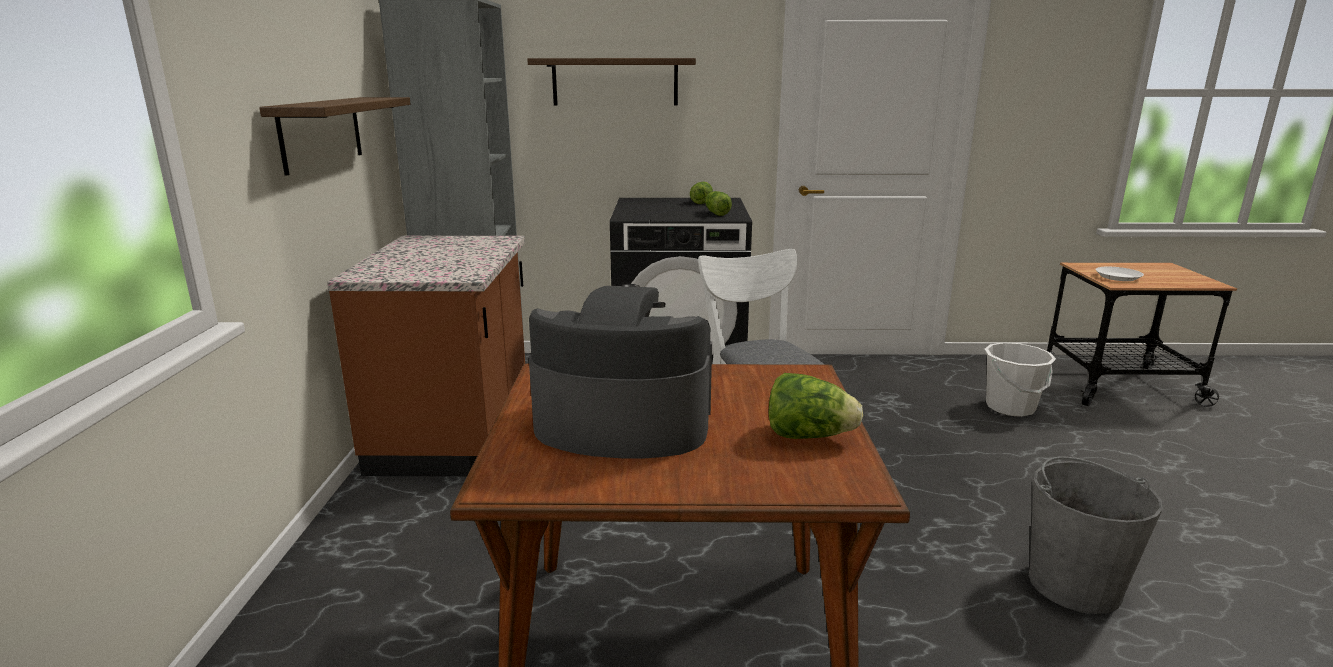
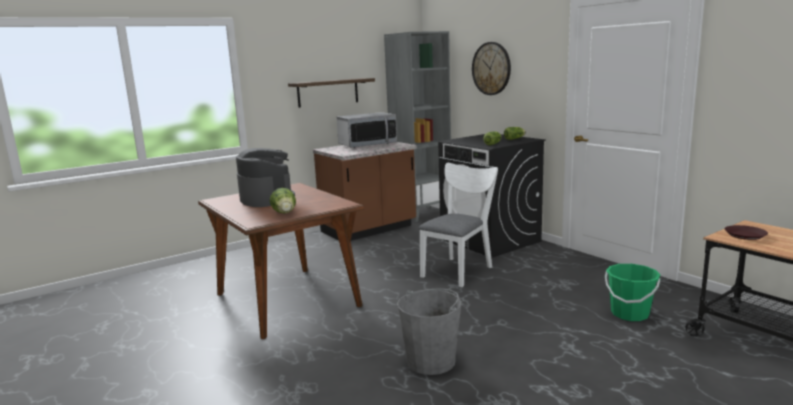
camera: 55 degrees right, 5 degrees down
(422, 250) = (367, 144): none -> microwave
(615, 82) = (491, 68): shelf -> wall clock
(1010, 407) = (629, 314): white bucket -> green bucket
(1117, 277) = (745, 235): white plate -> brown plate

